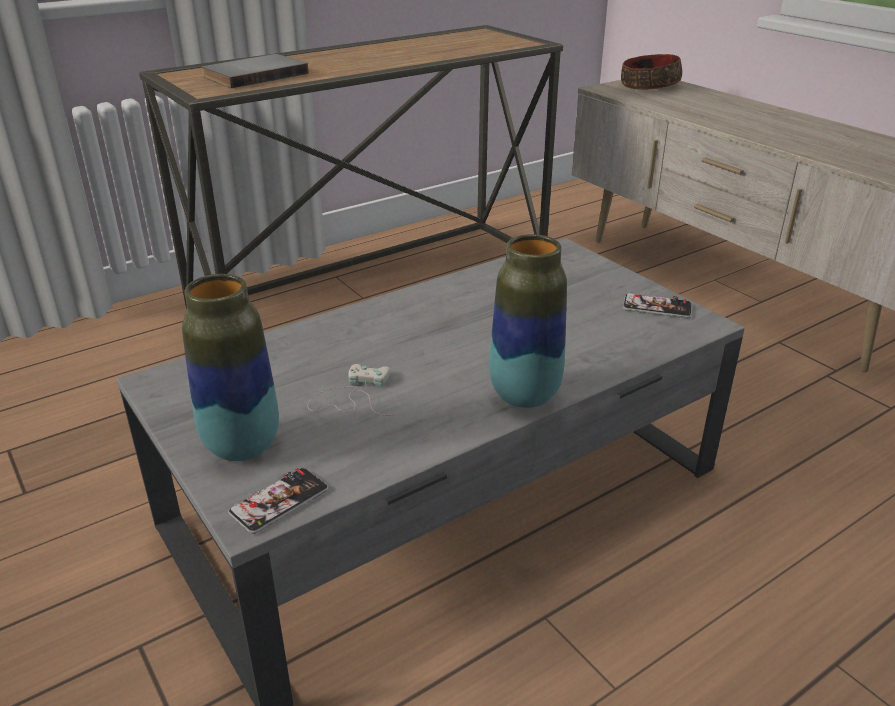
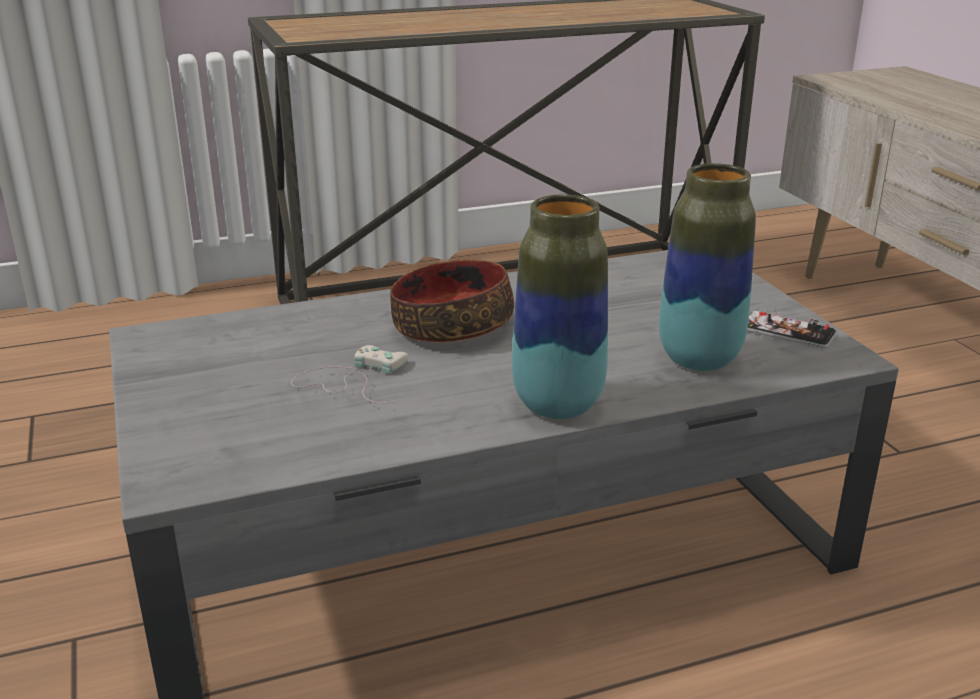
camera: 15 degrees right, 5 degrees down
(242, 446) = (199, 411): vase -> vase (699, 359)
(253, 75) = (367, 26): grey book -> none
(279, 501) = (206, 472): phone -> none
(649, 86) = (890, 78): bowl -> bowl (452, 325)

